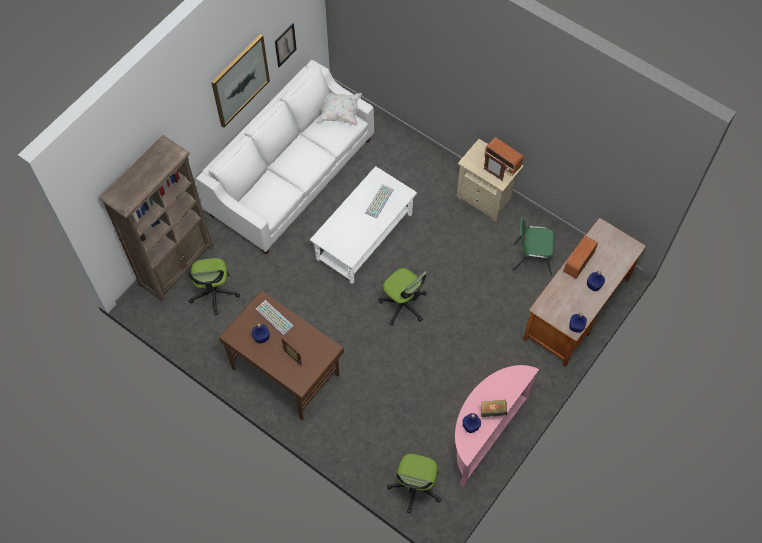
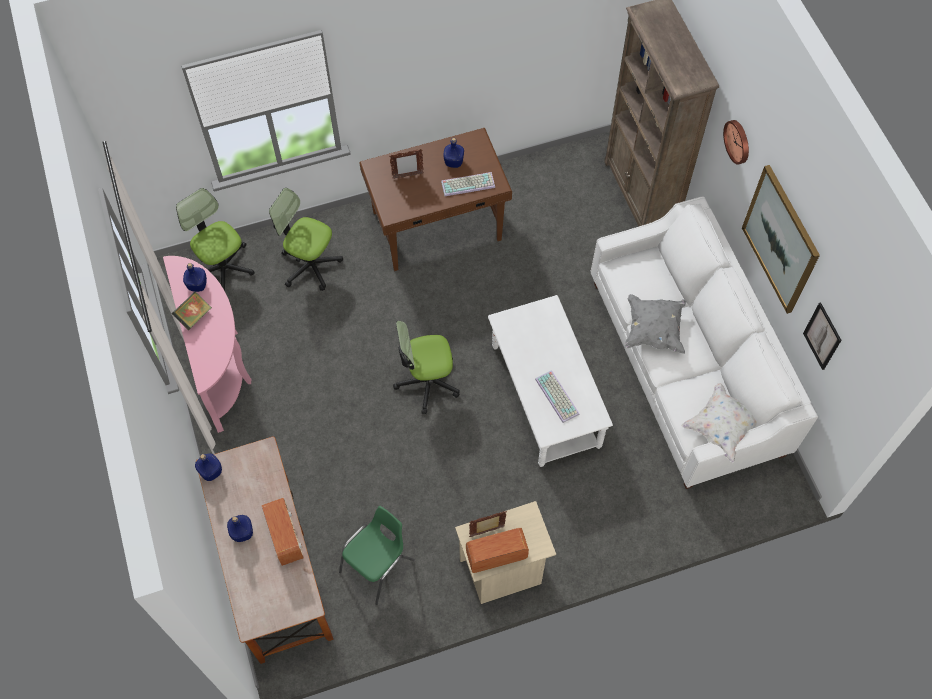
camera: 125 degrees right, 0 degrees up
(188, 121) = (738, 141): none -> wall clock
(214, 293) = (580, 212): office chair -> office chair (310, 265)
(300, 174) = (653, 330): none -> grey pillow

